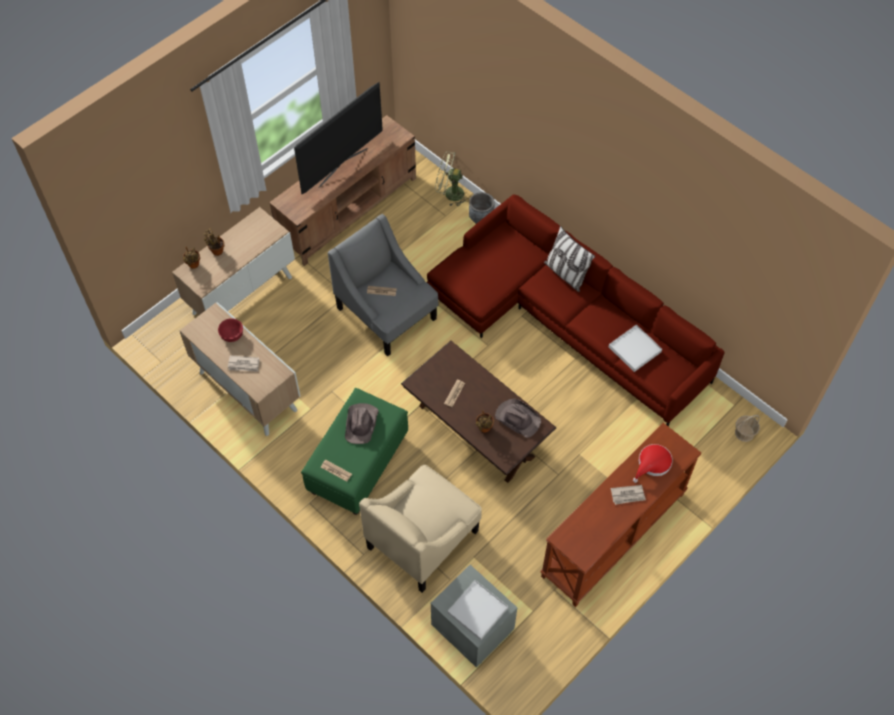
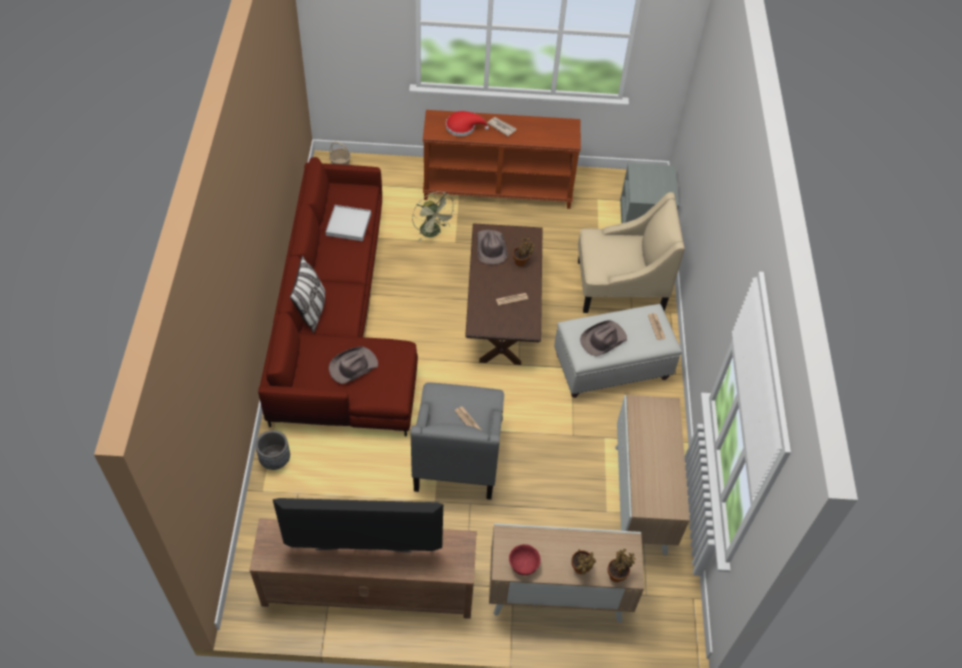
camera: 135 degrees left, 5 degrees down
(232, 335) = (646, 471): red bowl -> red bowl (523, 564)
(244, 364) = (661, 437): newspaper -> none
(358, 465) = (612, 367): green ottoman -> white ottoman
(449, 194) = (265, 510): green fan -> green fan (433, 233)
(477, 611) = (654, 179): white tray -> none
(491, 262) = (352, 367): none -> brown hat

